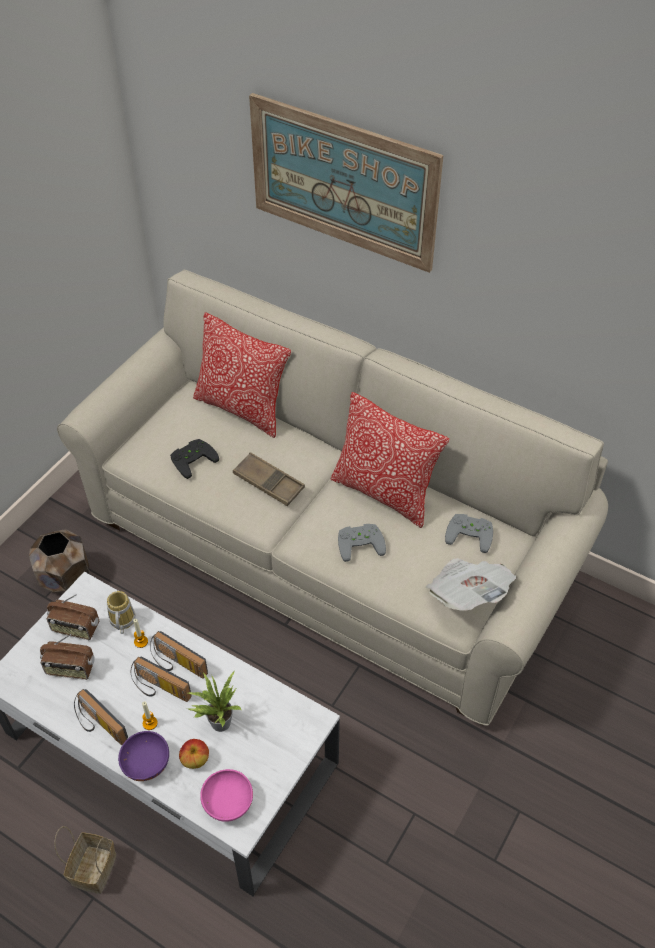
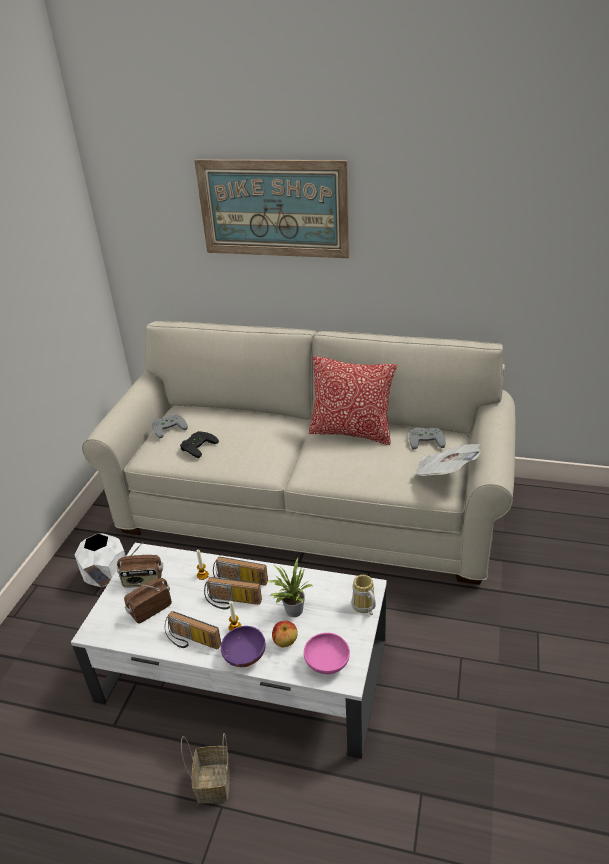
camera: 15 degrees left, 15 degrees down
(66, 577) = (107, 576): brown planter -> white planter
(70, 669) = (150, 609): radio -> radio turned 150 degrees clockwise
(121, 623) = (180, 567): mug -> mug (364, 608)
(242, 409) = (222, 410): pillow -> none
(268, 482) = (263, 446): brown tray -> none
(360, 542) = (350, 463): grey game controller -> grey game controller (168, 427)

